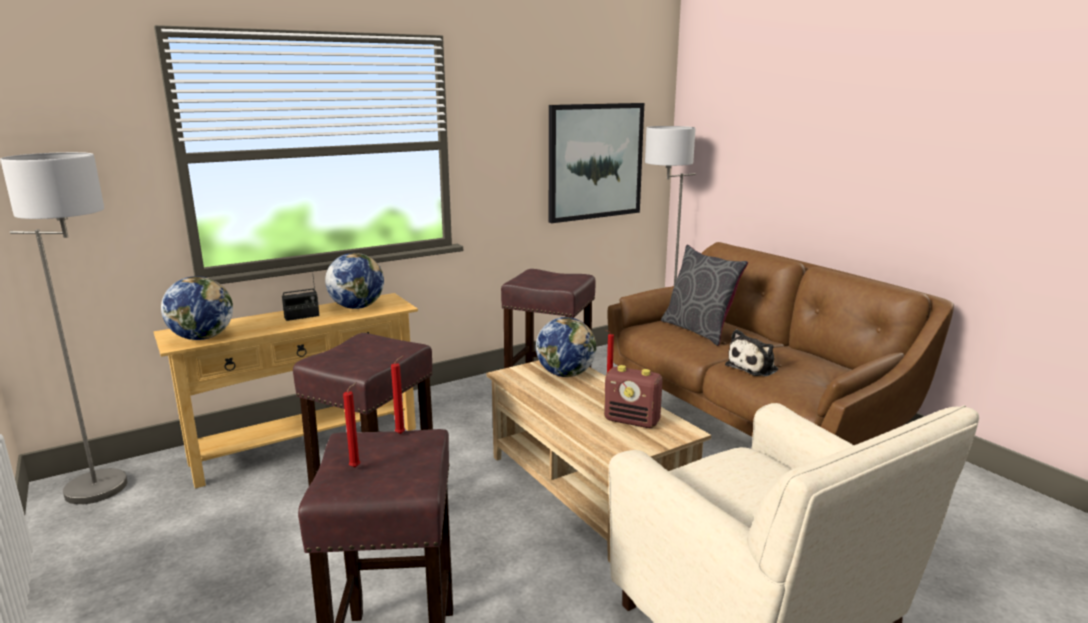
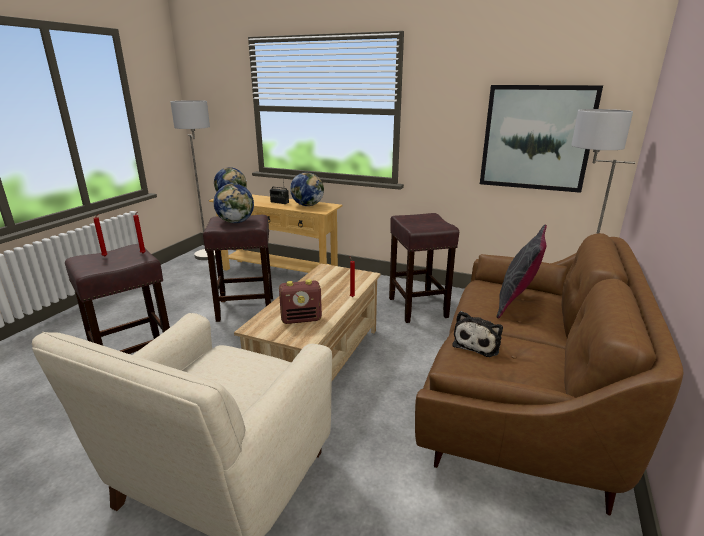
camera: 55 degrees right, 5 degrees up
(566, 374) = (347, 282): globe -> globe (236, 222)
(632, 421) = (301, 319): radio -> radio turned 90 degrees counterclockwise
(754, 367) = (478, 343): plush toy -> plush toy turned 75 degrees counterclockwise

